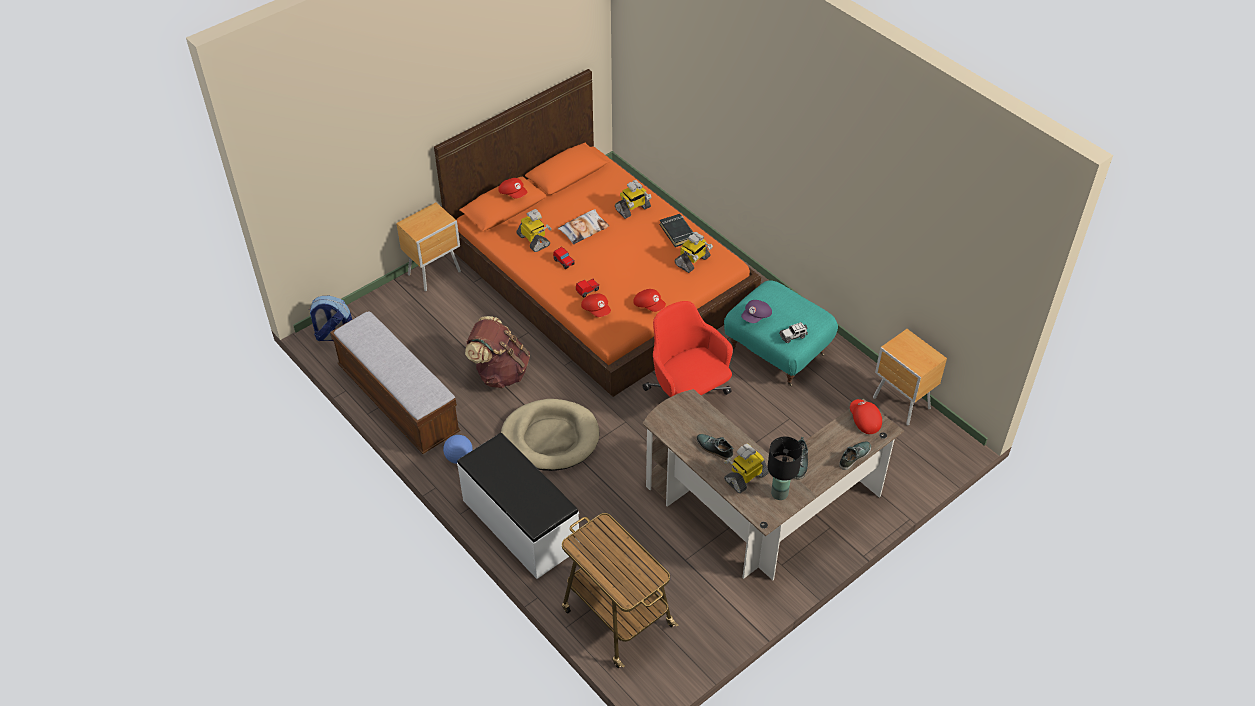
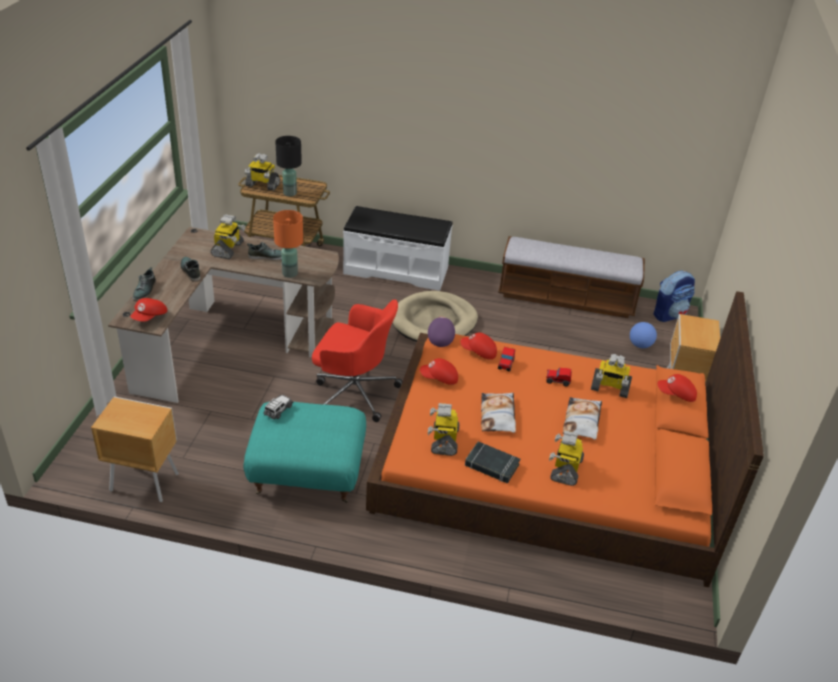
camera: 140 degrees right, 10 degrees down
(459, 458) = (481, 285): football -> football (640, 345)
(500, 372) = (524, 345): brown backpack -> none
(636, 260) = (498, 416): none -> pillow
(637, 575) = (262, 185): none -> toy robot
(709, 415) = (289, 273): none -> orange table lamp
(756, 317) = (329, 411): purple cap -> purple cap (440, 336)
(779, 493) = (194, 249): black table lamp -> black table lamp (290, 193)
(864, 420) = (150, 317): red cap -> red cap turned 90 degrees clockwise

